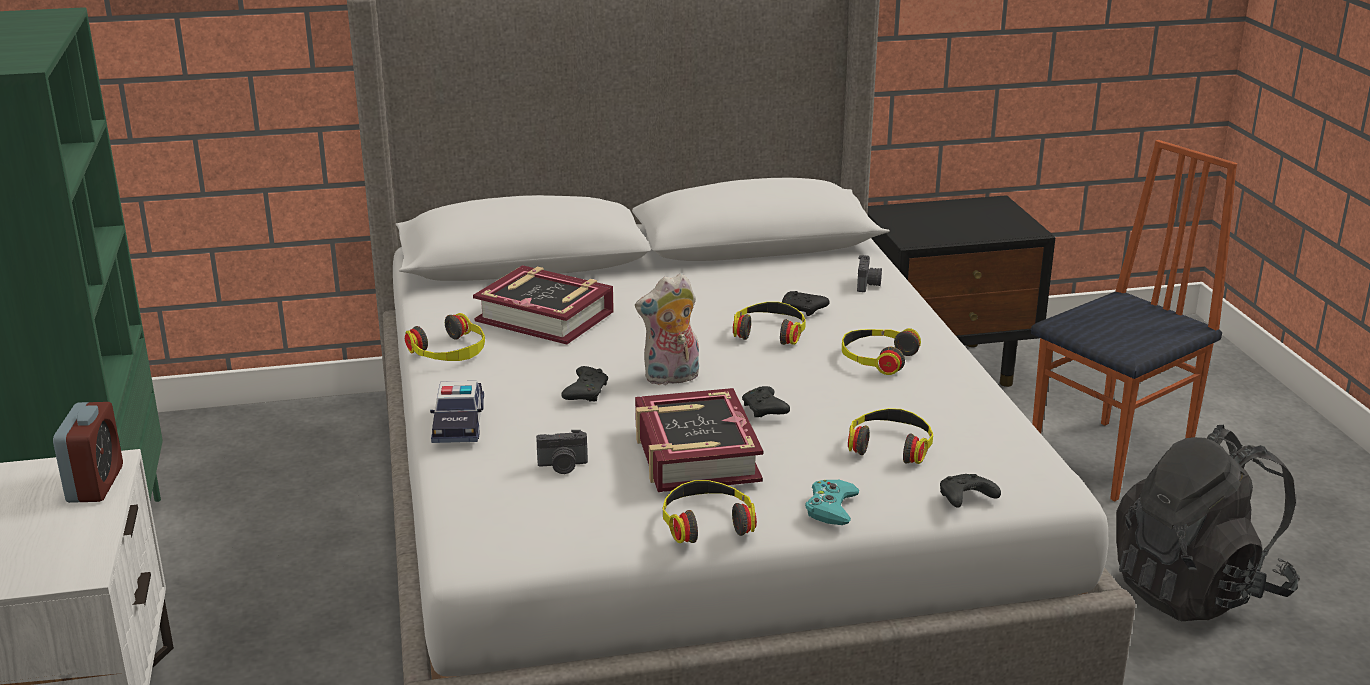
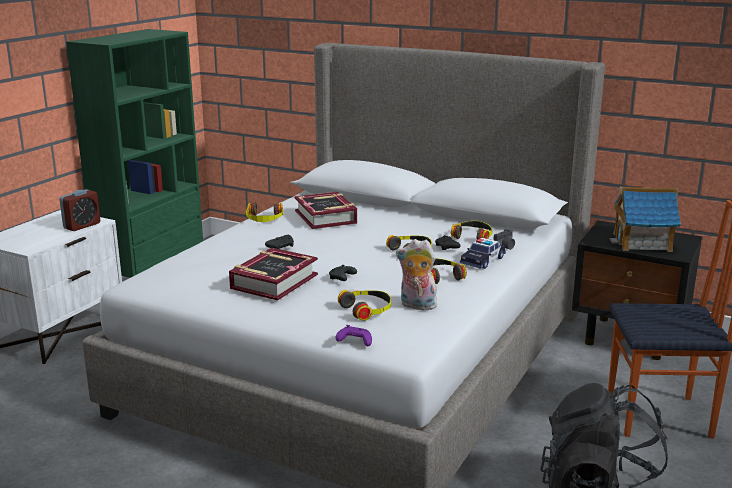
camera: 40 degrees right, 5 degrees down
(459, 423) = (215, 242): toy car -> toy car (483, 260)
(563, 466) = (215, 267): camera -> none
(671, 378) = (327, 253): plush toy -> plush toy (416, 306)
(706, 522) = (229, 306): headphones -> headphones (472, 236)
(831, 508) = (288, 321): turquoise game controller -> none
(964, 224) = (642, 242): none -> toy house
(965, 499) = (354, 342): black game controller -> purple game controller

